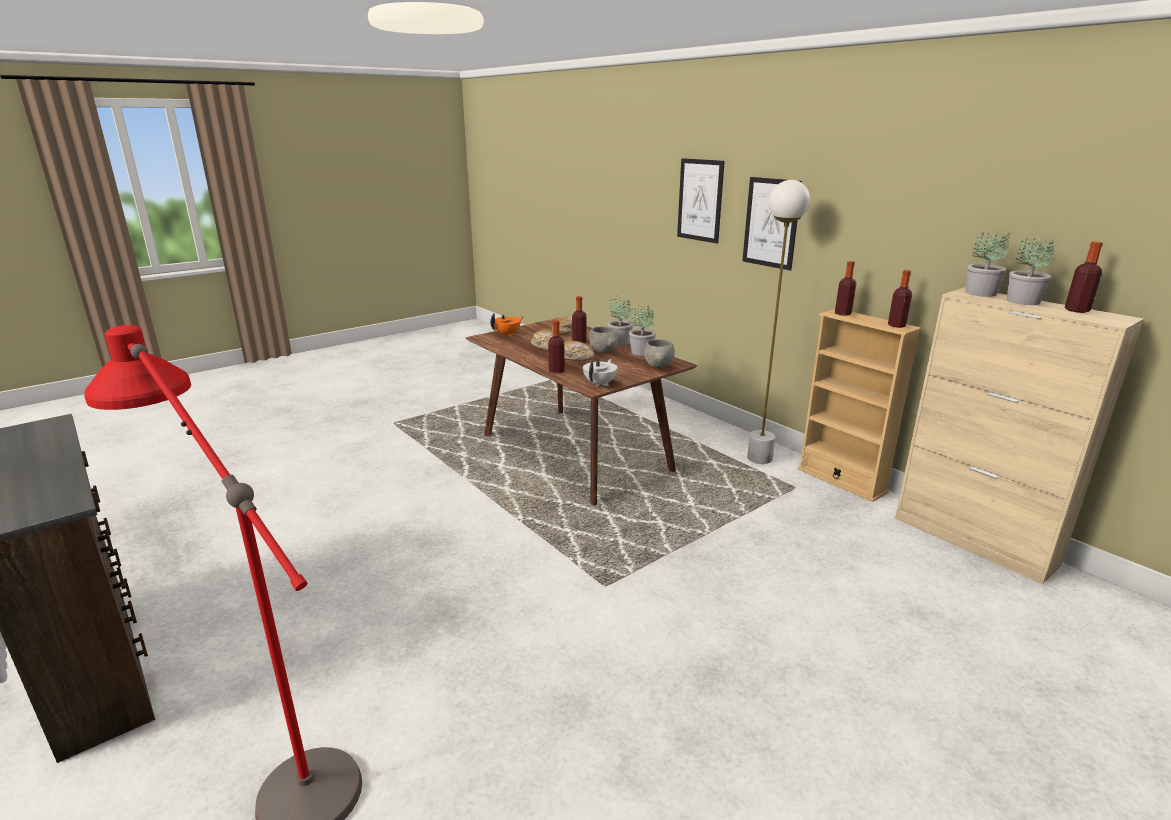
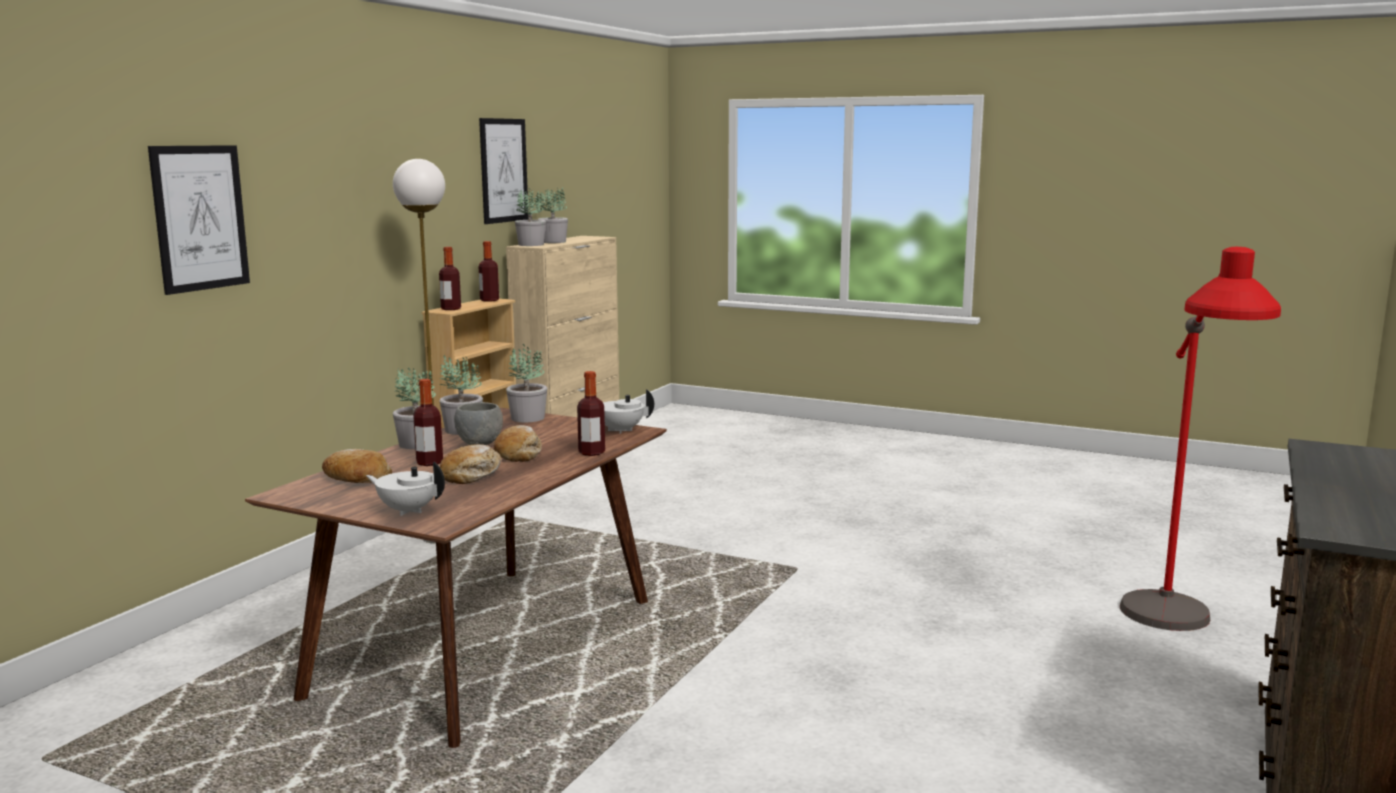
camera: 115 degrees left, 10 degrees down
(507, 334) = (408, 510): orange teapot -> white teapot
(658, 367) = (527, 418): grey bowl -> potted plant
(771, 223) = (322, 229): picture -> picture (503, 170)
(1077, 310) = (573, 238): bottle -> none

